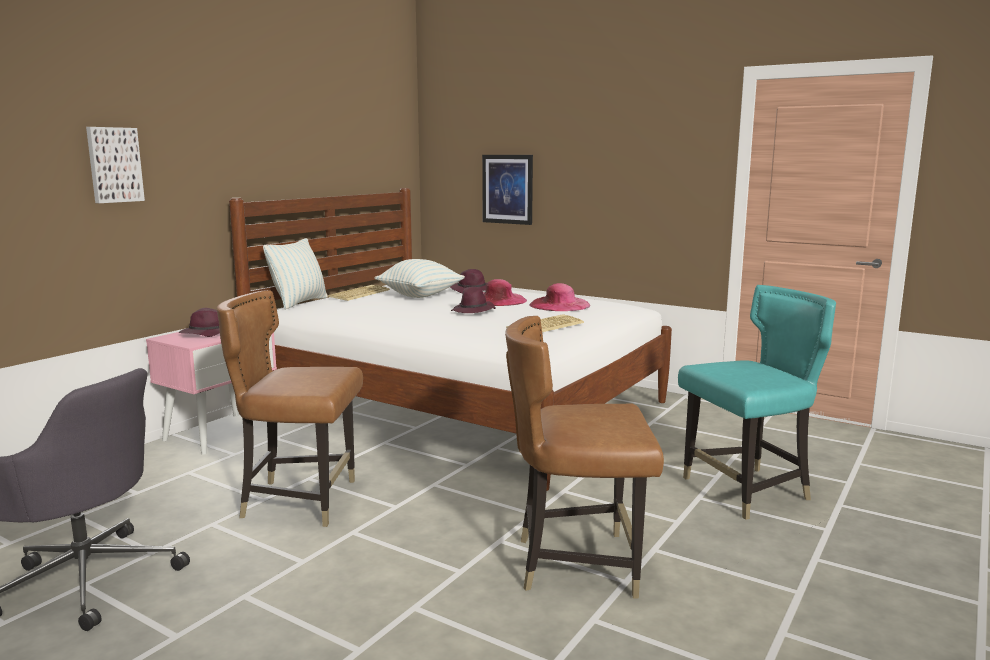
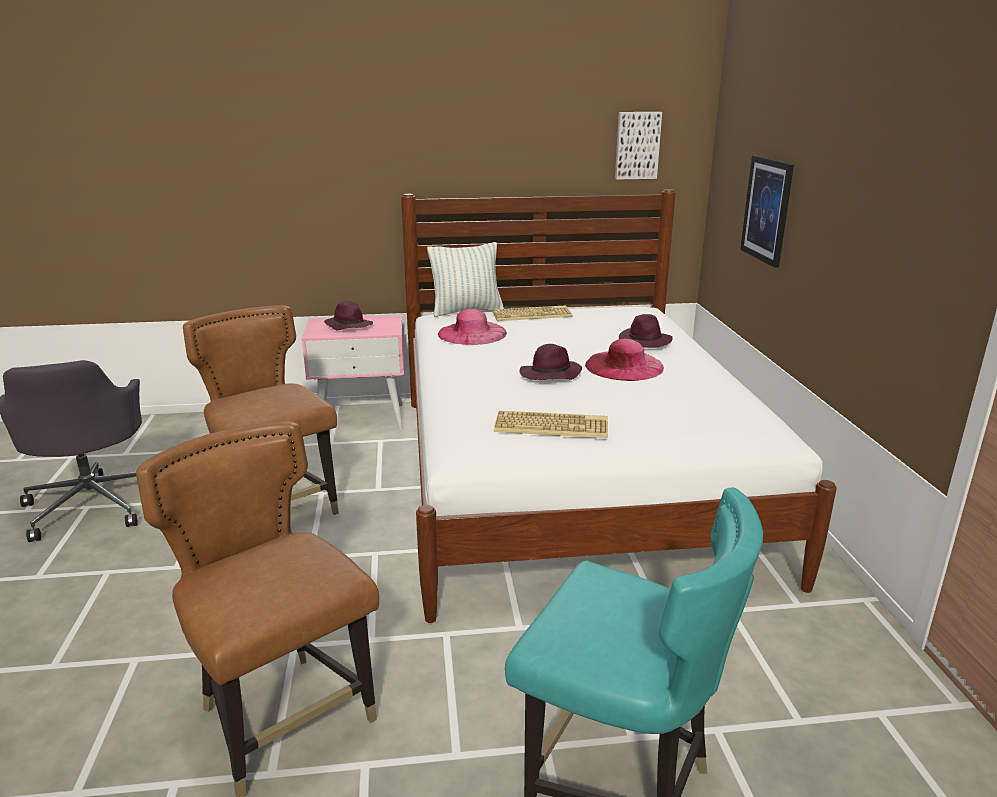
camera: 50 degrees right, 10 degrees up
(114, 165) = (283, 158): picture -> picture (637, 145)
(420, 295) = (571, 334): pillow -> none
(559, 305) = (667, 398): pink hat -> pink hat (472, 333)

